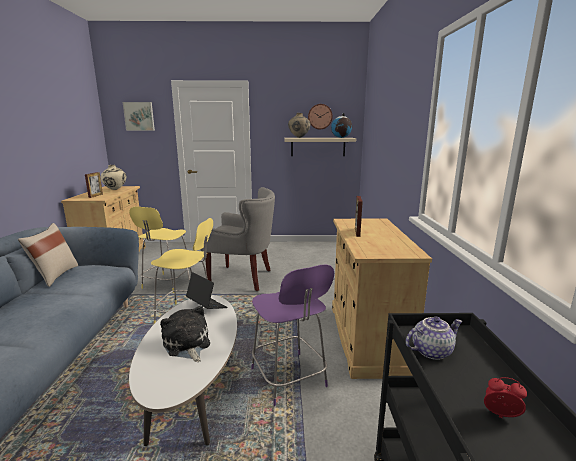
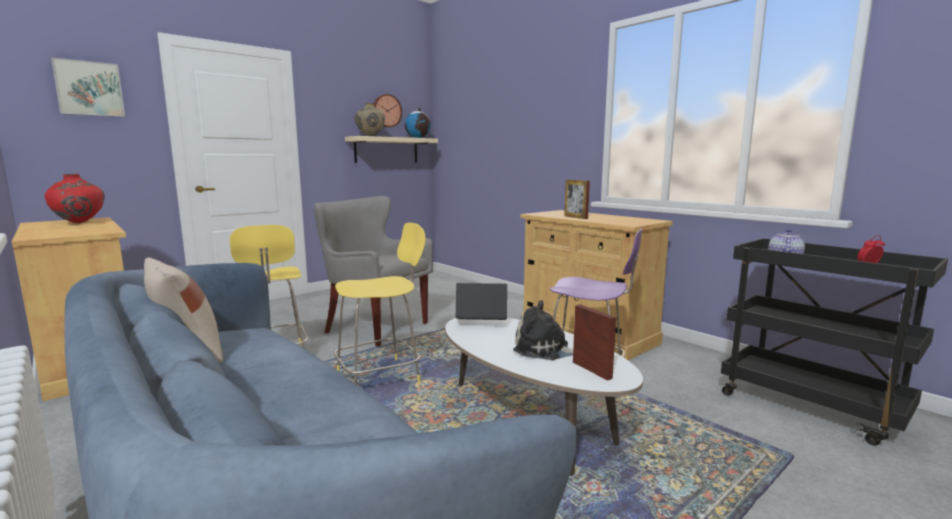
camera: 40 degrees left, 5 degrees down
(95, 196) = (73, 230): picture frame -> picture frame (591, 370)
(115, 190) = (80, 223): beige vase -> red vase
(242, 279) = (375, 327): grey armchair -> grey armchair turned 120 degrees counterclockwise

